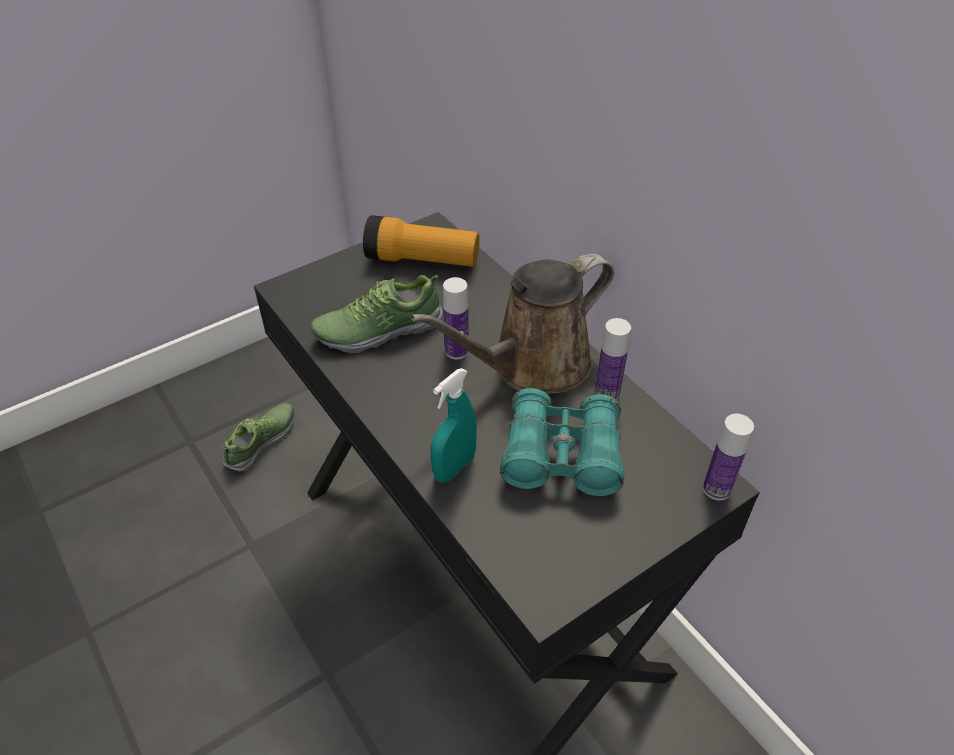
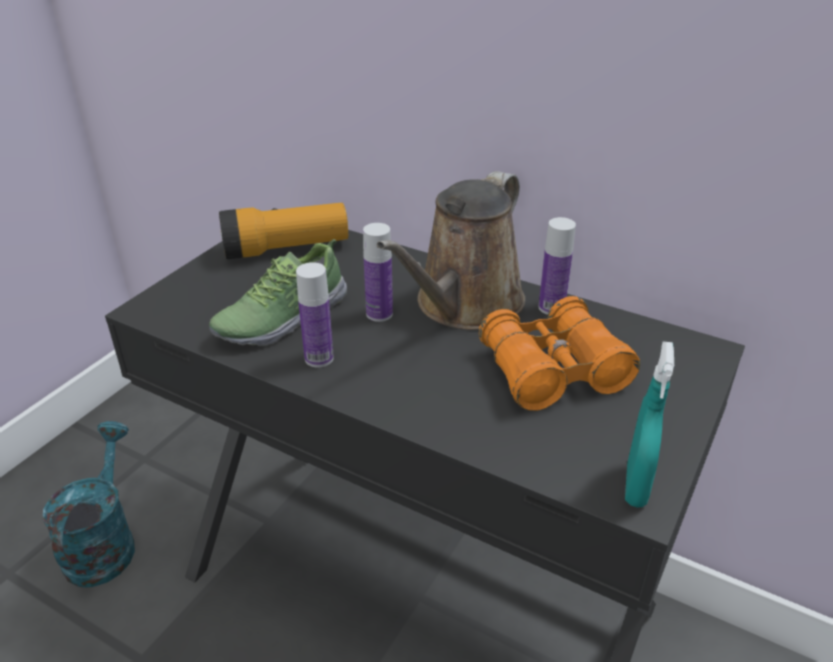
camera: 25 degrees left, 10 degrees down
(262, 442) = (104, 543): shoe -> turquoise watering can
(454, 468) = (455, 415): turquoise spray bottle -> turquoise spray bottle (636, 486)
(562, 456) = (553, 371): turquoise binoculars -> orange binoculars
(716, 489) = (709, 354): bottle -> bottle (319, 358)

